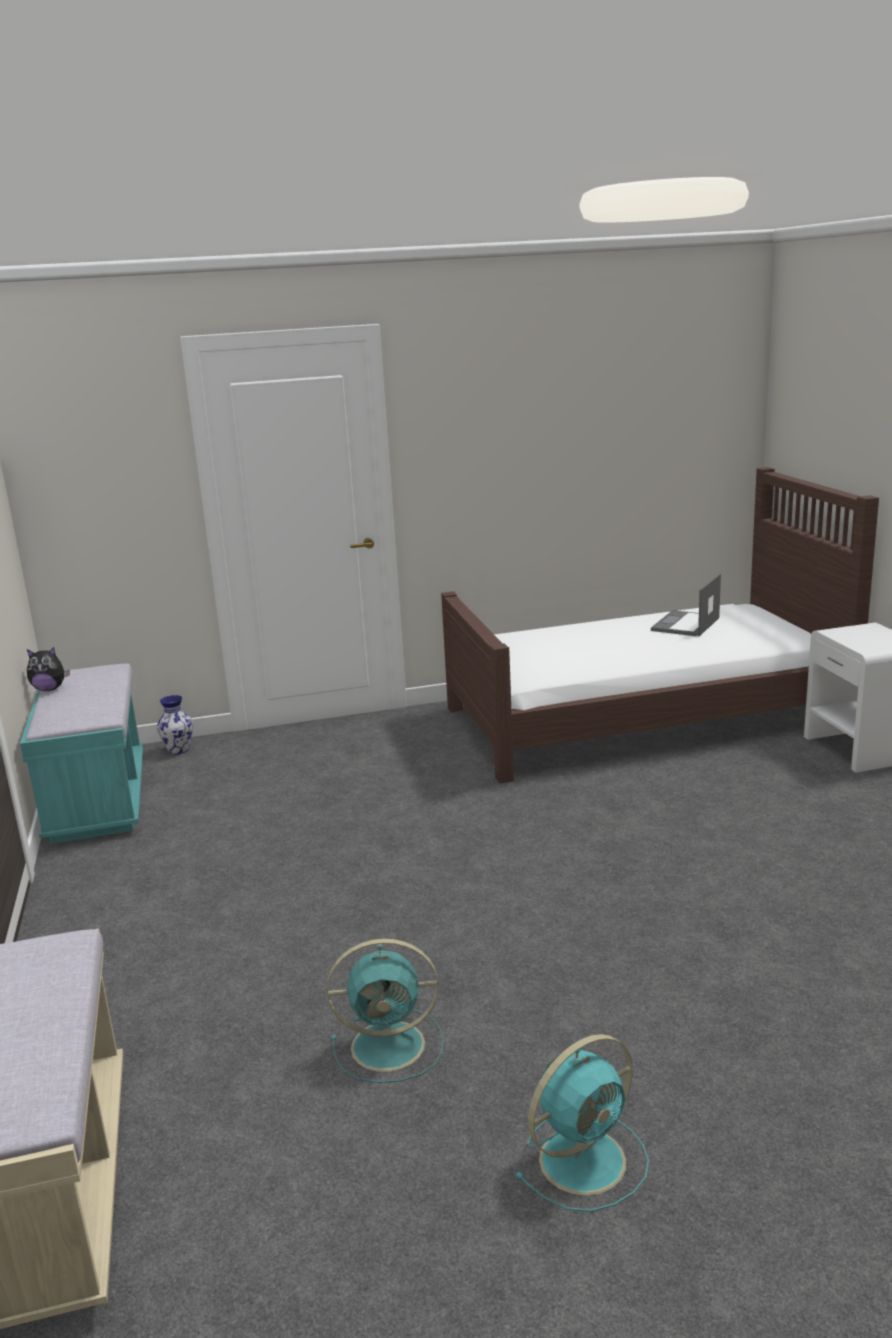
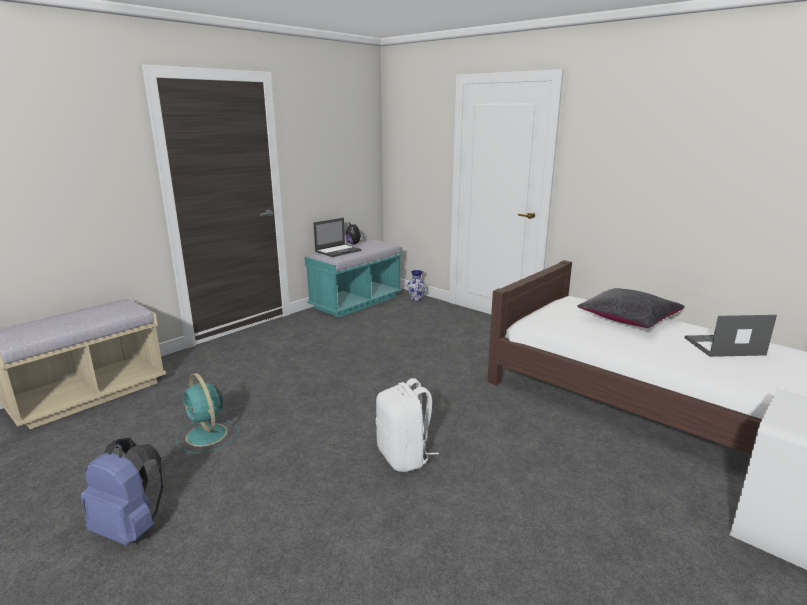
camera: 55 degrees right, 0 degrees up
(69, 707) = (338, 251): none -> laptop
(579, 635) = (629, 319): none -> black pillow
(585, 1158) = (131, 528): turquoise fan -> blue backpack
(609, 888) = (404, 457): none -> white backpack

